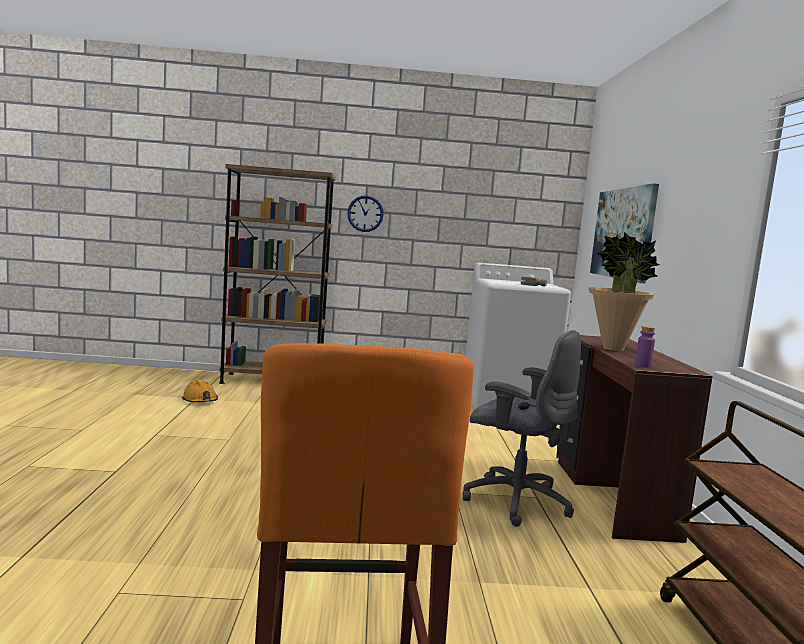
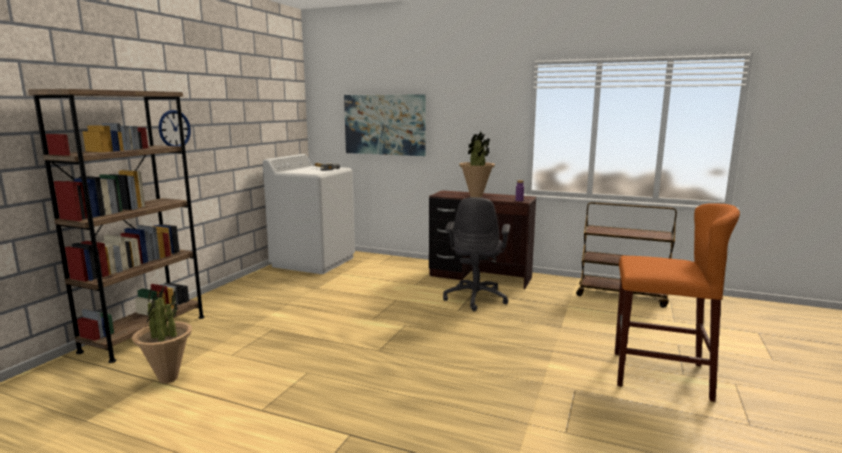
camera: 65 degrees left, 5 degrees up
(200, 400) = (168, 378): orange hard hat -> potted plant
(515, 501) = (476, 298): grey office chair -> grey office chair turned 135 degrees clockwise

